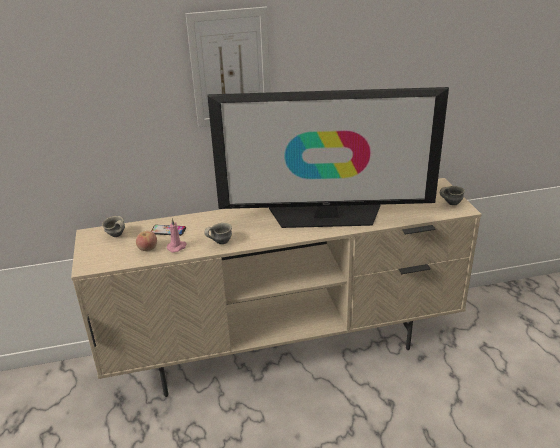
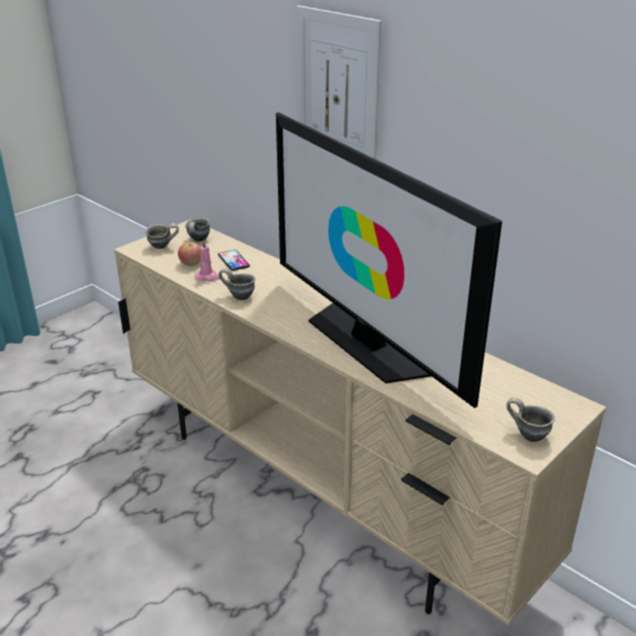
camera: 55 degrees right, 0 degrees up
(104, 254) = (162, 247): none -> grey mug

